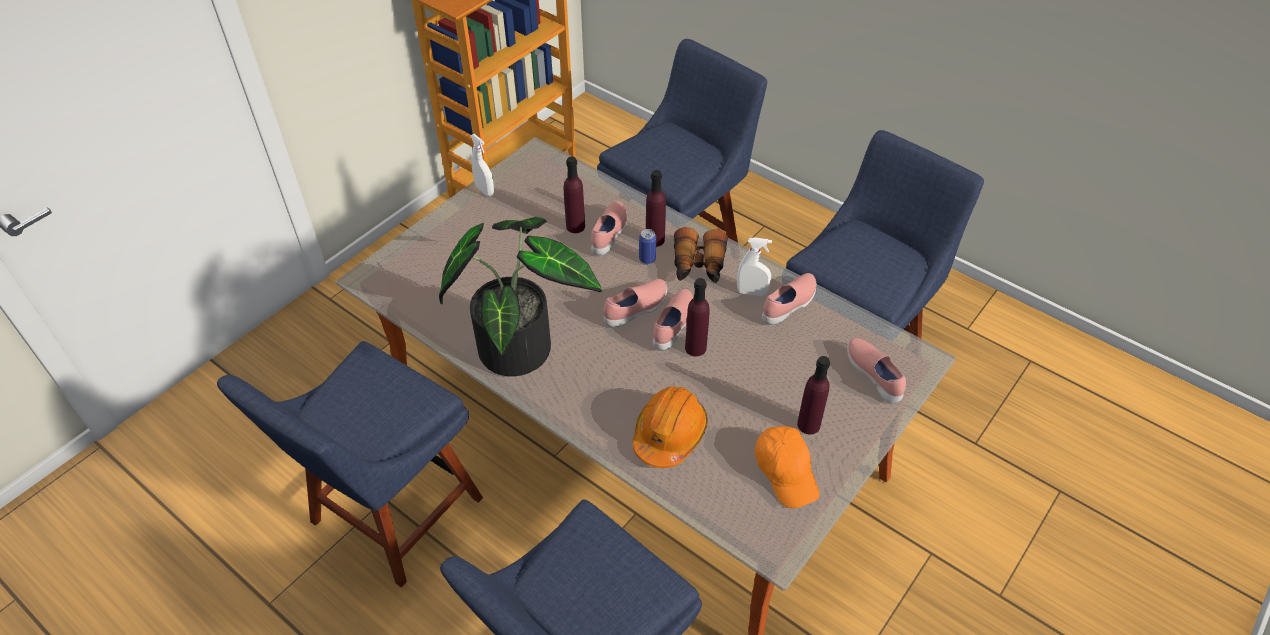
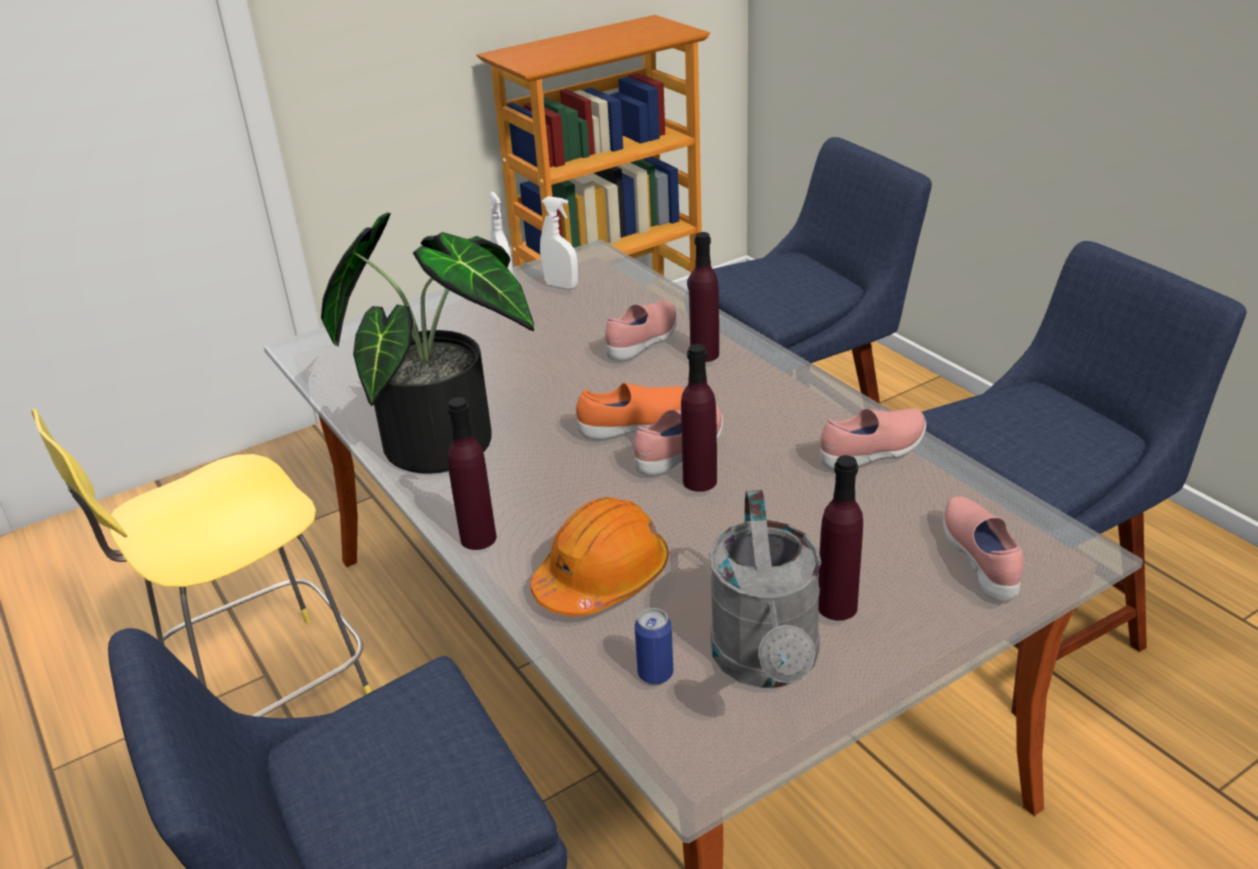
camera: 20 degrees right, 15 degrees down
(390, 516) = (261, 697): blue chair -> yellow stool
(575, 226) = (601, 328): purple bottle -> purple bottle (478, 538)
(636, 310) = (635, 425): pink shoe -> orange shoe
(647, 259) = (682, 373): can -> can (655, 674)
(698, 266) = (753, 390): binoculars -> none
(752, 292) = (821, 429): white spray bottle -> white spray bottle (561, 285)
(786, 472) = (768, 664): orange cap -> grey watering can

